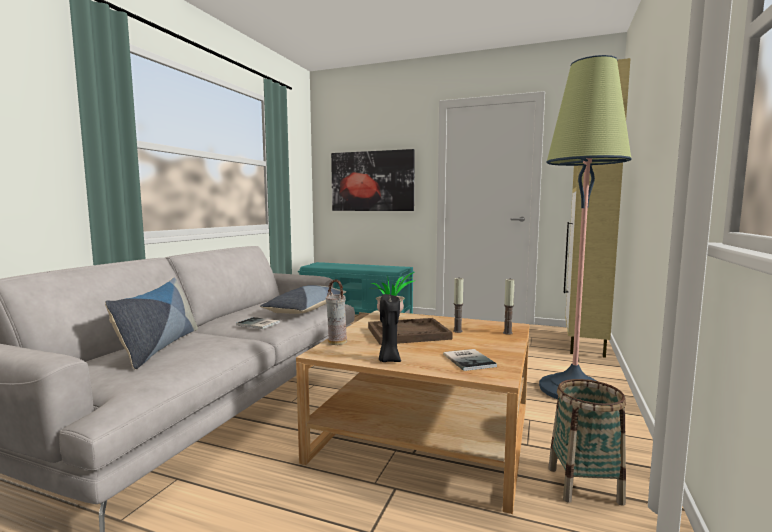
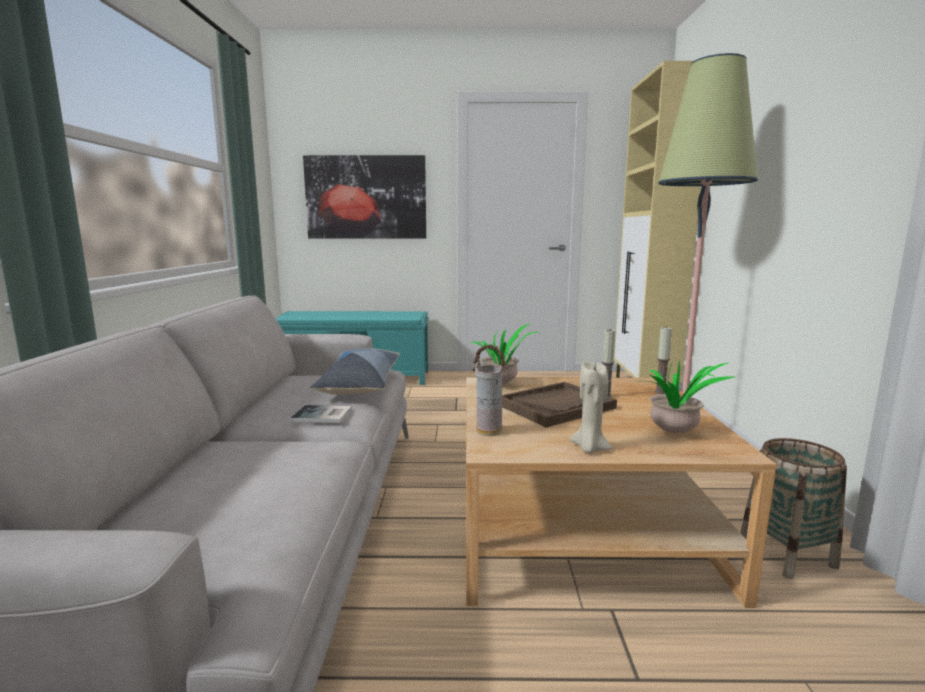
camera: 20 degrees left, 5 degrees up
(159, 347) = (211, 476): pillow -> none
(389, 360) = (589, 448): black candle -> beige candle
(469, 360) = (676, 434): book -> potted plant

